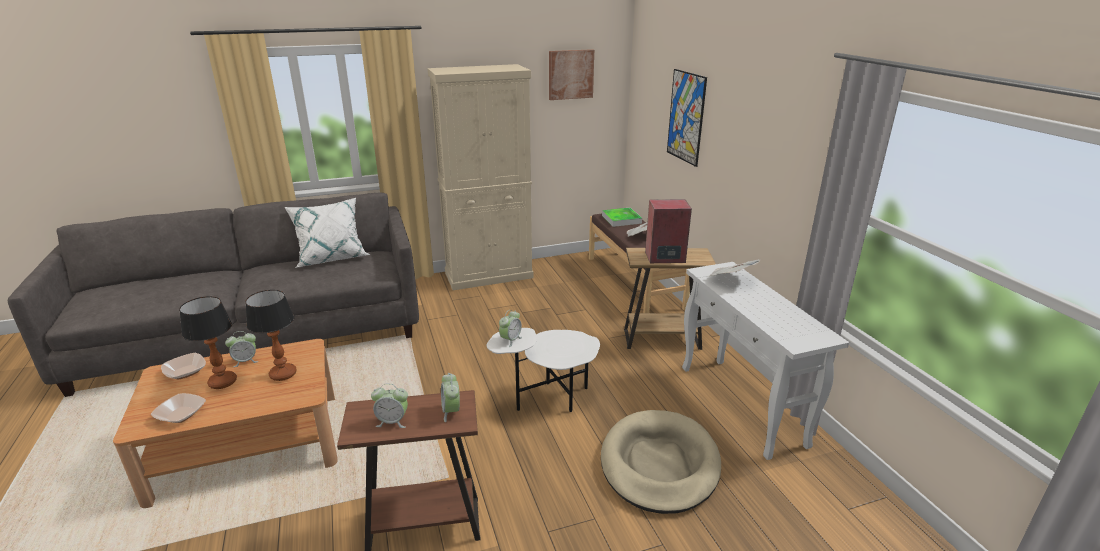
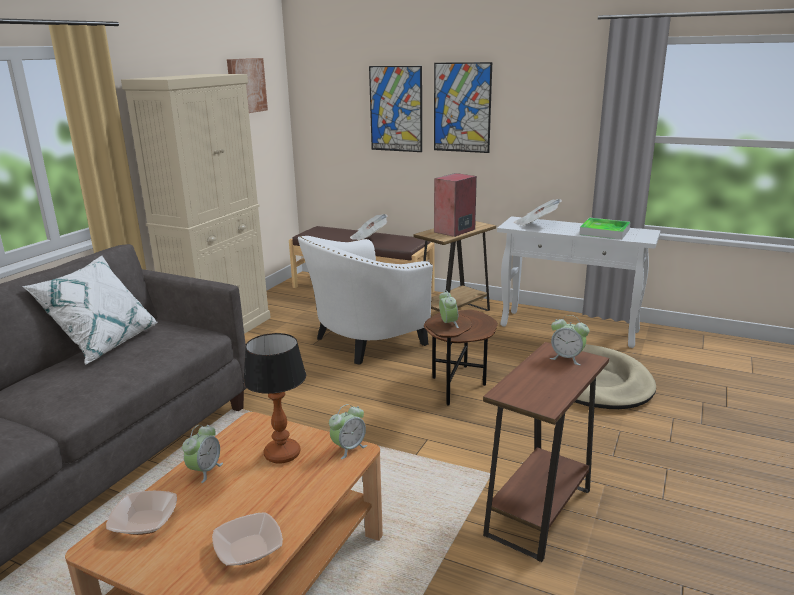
camera: 45 degrees left, 5 degrees down
(222, 382) = (225, 499): table lamp -> none
(392, 421) = (549, 384): alarm clock -> alarm clock (348, 448)
(549, 400) = (456, 387): white side table -> brown side table
(555, 327) = (363, 342): none -> white armchair
(621, 219) = (326, 232): tray -> tray (604, 232)
(728, 130) = (462, 108): none -> picture

